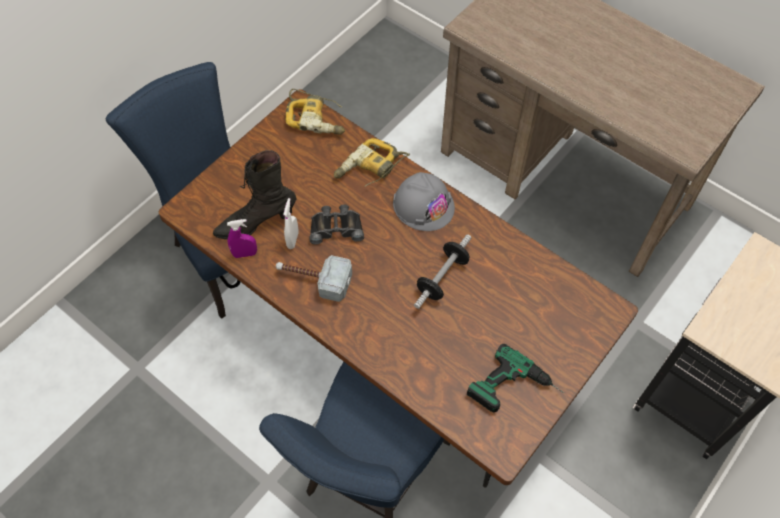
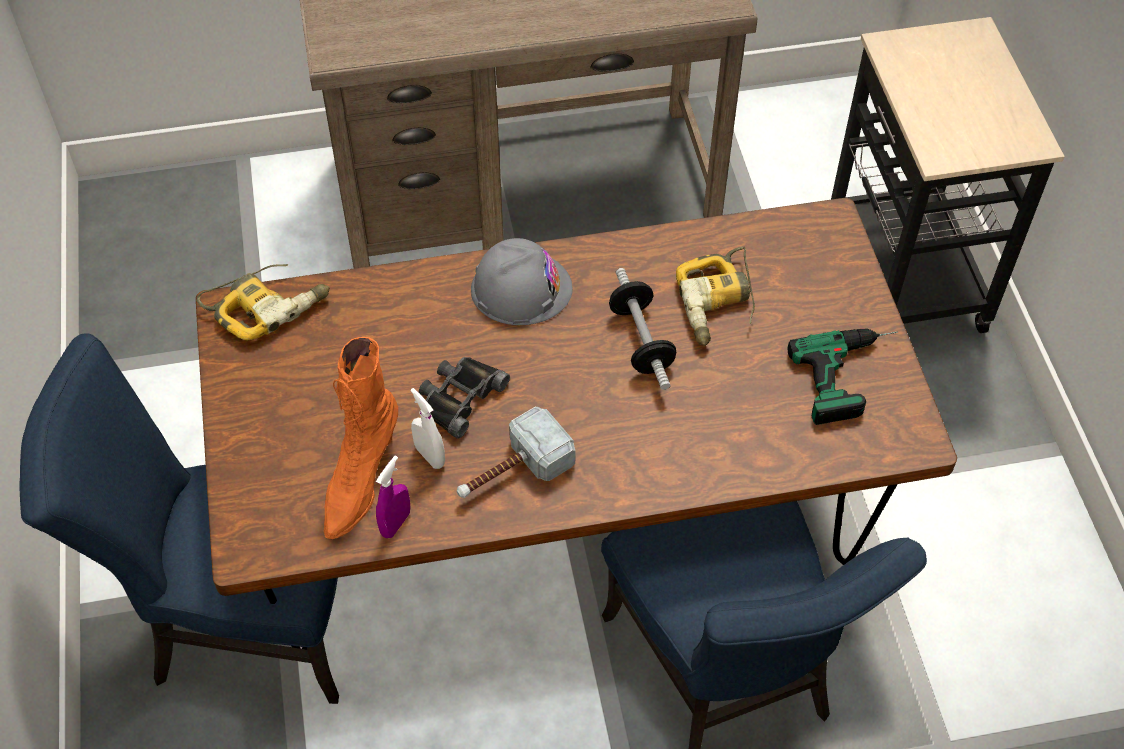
camera: 50 degrees left, 5 degrees down
(256, 223) = (360, 480): black boot -> orange boot
(370, 169) = (411, 304): power drill -> power drill (718, 304)

